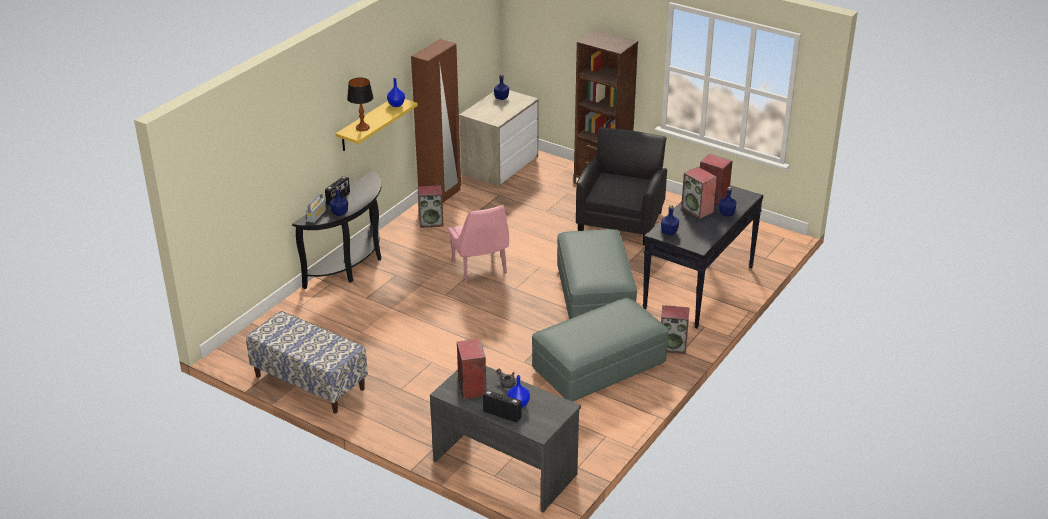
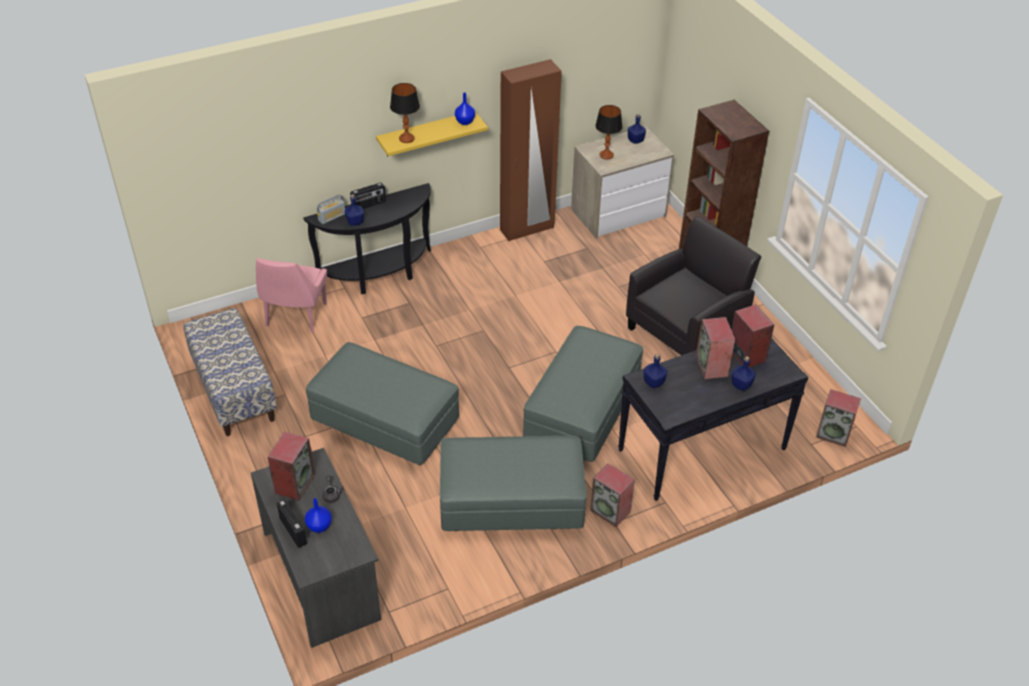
camera: 30 degrees right, 10 degrees up
(431, 222) = (494, 254): speaker -> speaker (834, 434)
(454, 355) = (385, 420): none -> grey ottoman
(480, 268) = (495, 329): pink chair -> pink chair (295, 316)
(489, 113) = (606, 155): none -> table lamp

